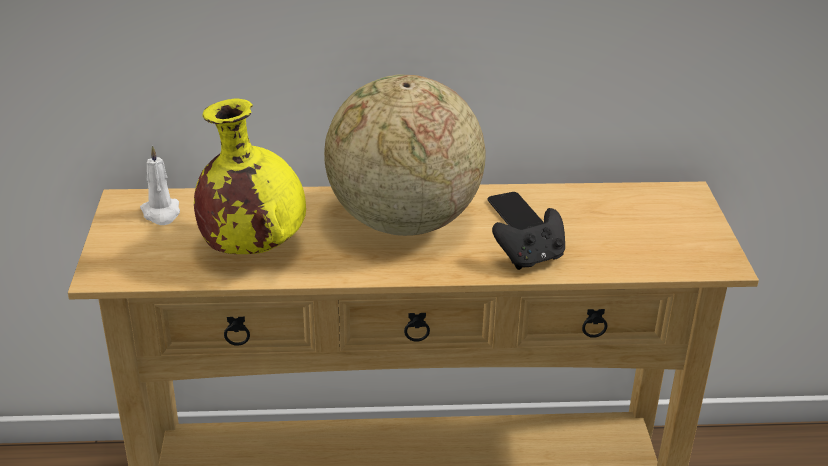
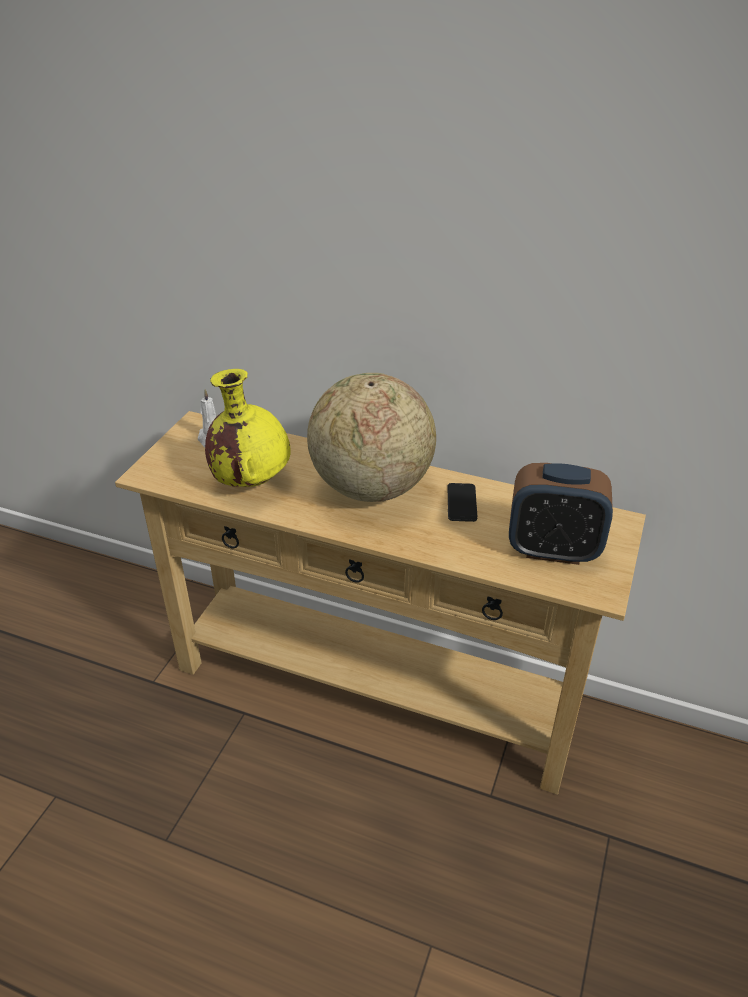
camera: 25 degrees right, 5 degrees up
(531, 258) = (445, 544): black game controller -> none
(644, 236) = (553, 550): none -> alarm clock

